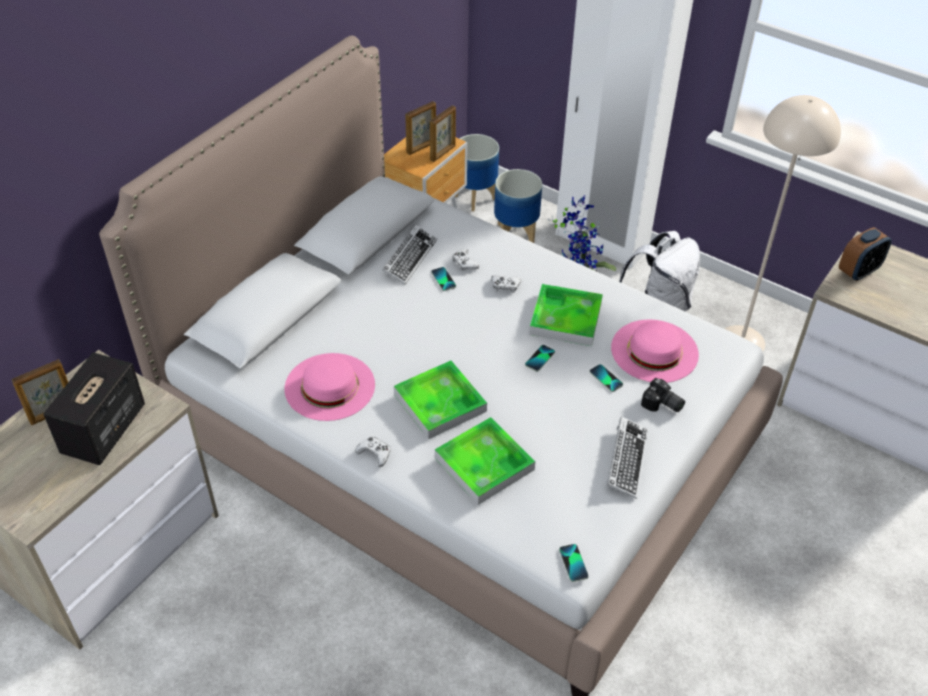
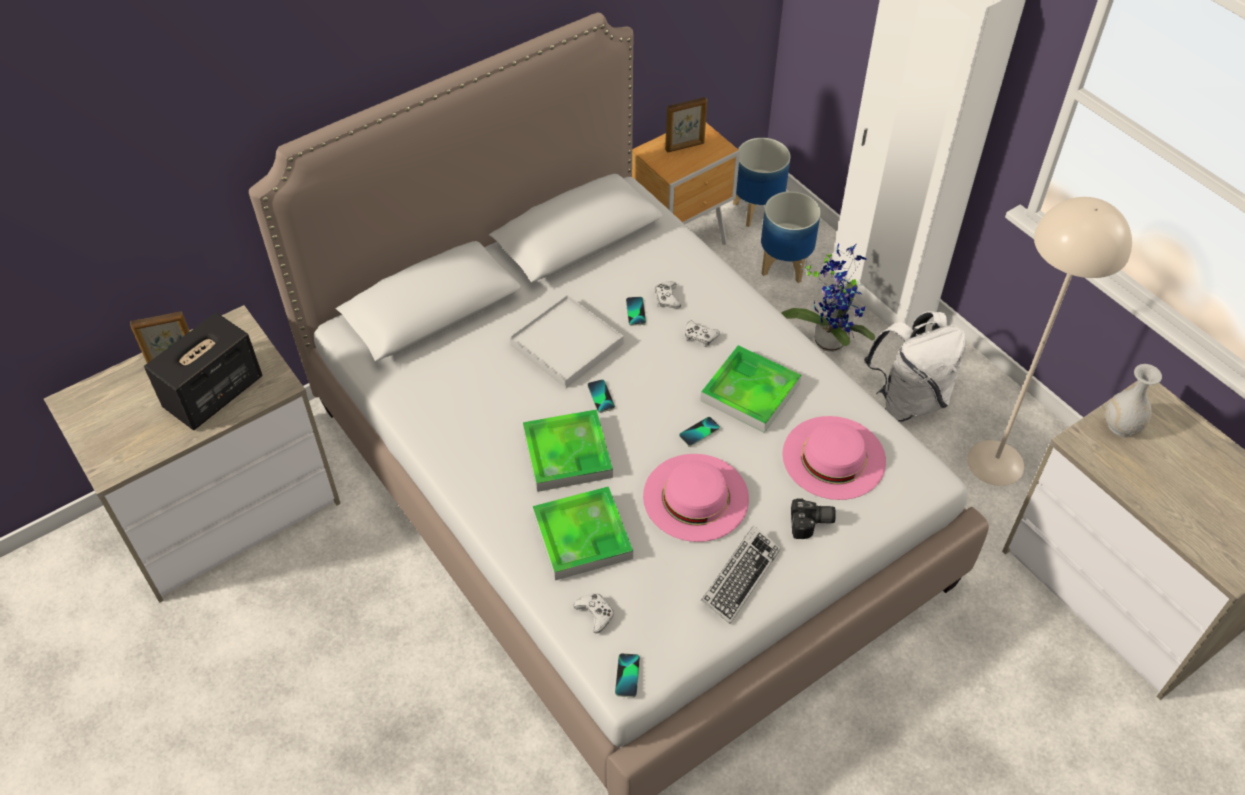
camera: 20 degrees right, 5 degrees up
(329, 386) = (462, 404): pink hat -> pink hat (695, 497)
(375, 453) = (475, 492): white game controller -> white game controller (595, 614)
(398, 318) = (567, 344): none -> white tray
(409, 258) = (610, 277): keyboard -> none
(443, 153) = (706, 159): picture frame -> none
(605, 378) = (762, 475): phone -> phone (600, 396)
(662, 405) = (811, 524): camera -> camera turned 60 degrees counterclockwise
(858, 271) = (1121, 426): alarm clock -> white vase

